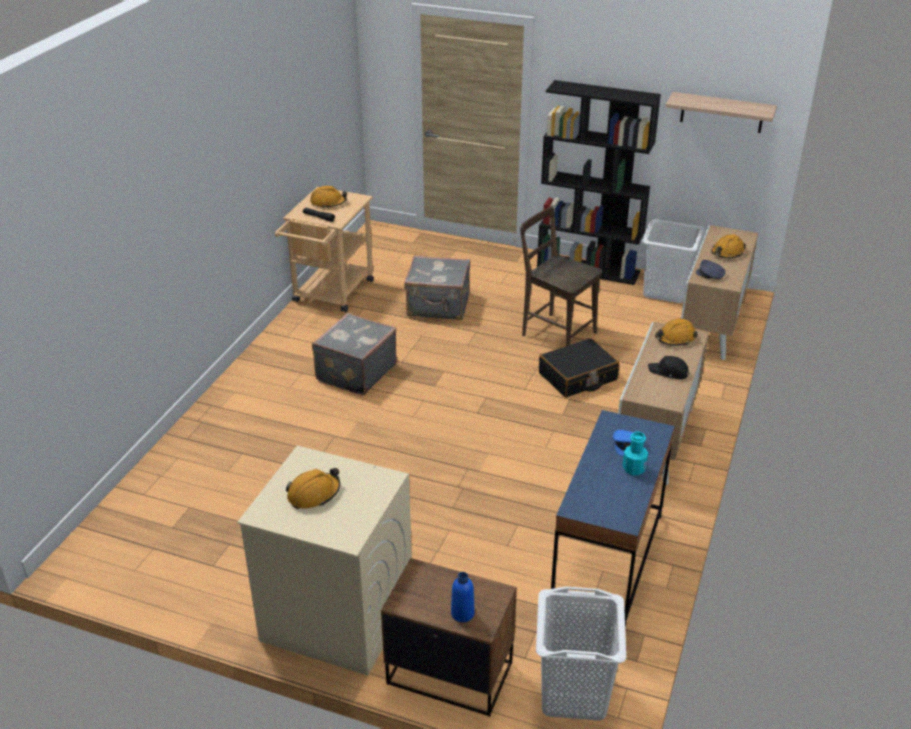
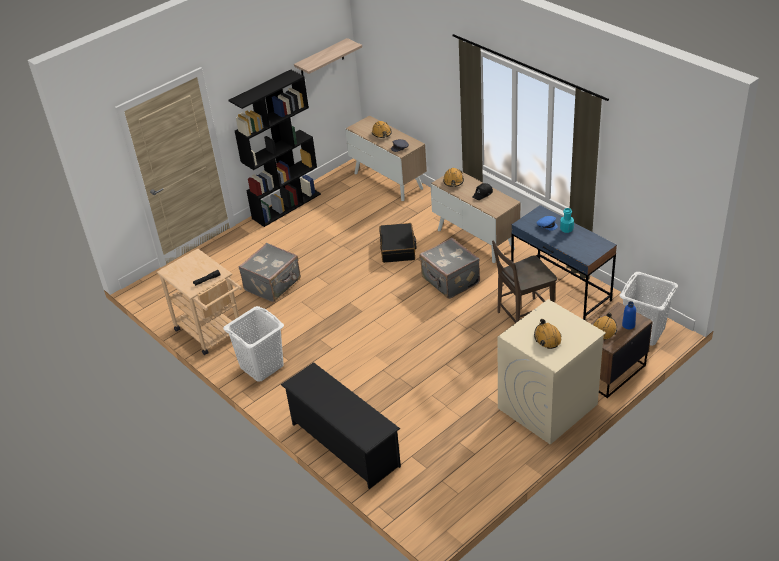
camera: 60 degrees left, 5 degrees up
(190, 445) = (344, 444): none -> black shoe rack
(328, 203) = (189, 271): orange hard hat -> orange hard hat (604, 330)
(355, 372) = (320, 344): grey suitcase -> grey suitcase (450, 281)
(555, 332) = (345, 242): brown chair -> brown chair (522, 317)
(665, 291) = (338, 184): white laundry basket -> white laundry basket (261, 366)

